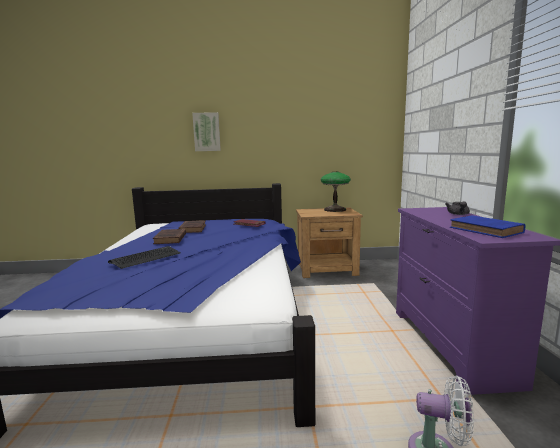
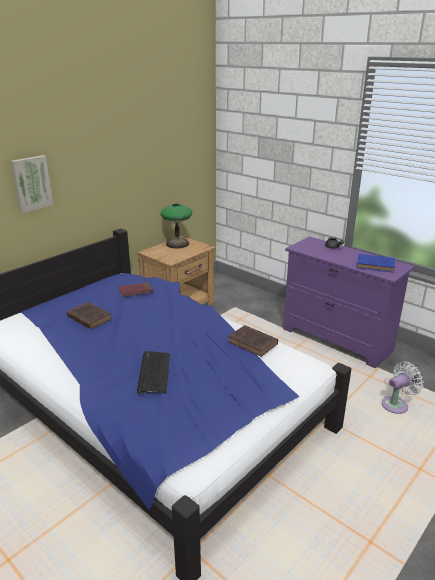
camera: 45 degrees left, 15 degrees up
(170, 239) = (110, 341): brown book -> brown book (253, 343)

